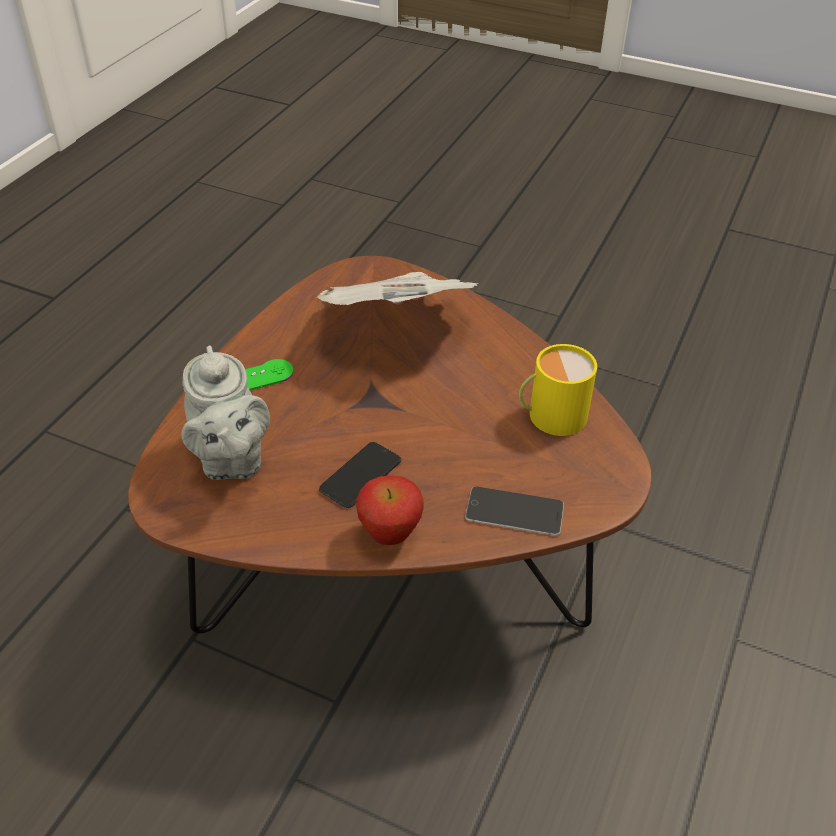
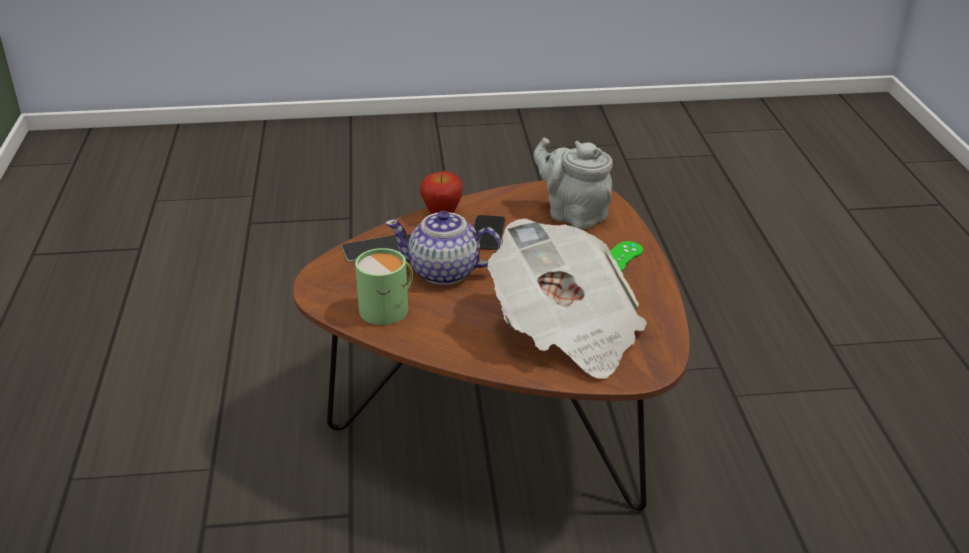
camera: 150 degrees right, 10 degrees down
(457, 438) = (445, 272): none -> teapot
(551, 415) = (389, 308): yellow mug -> green mug

